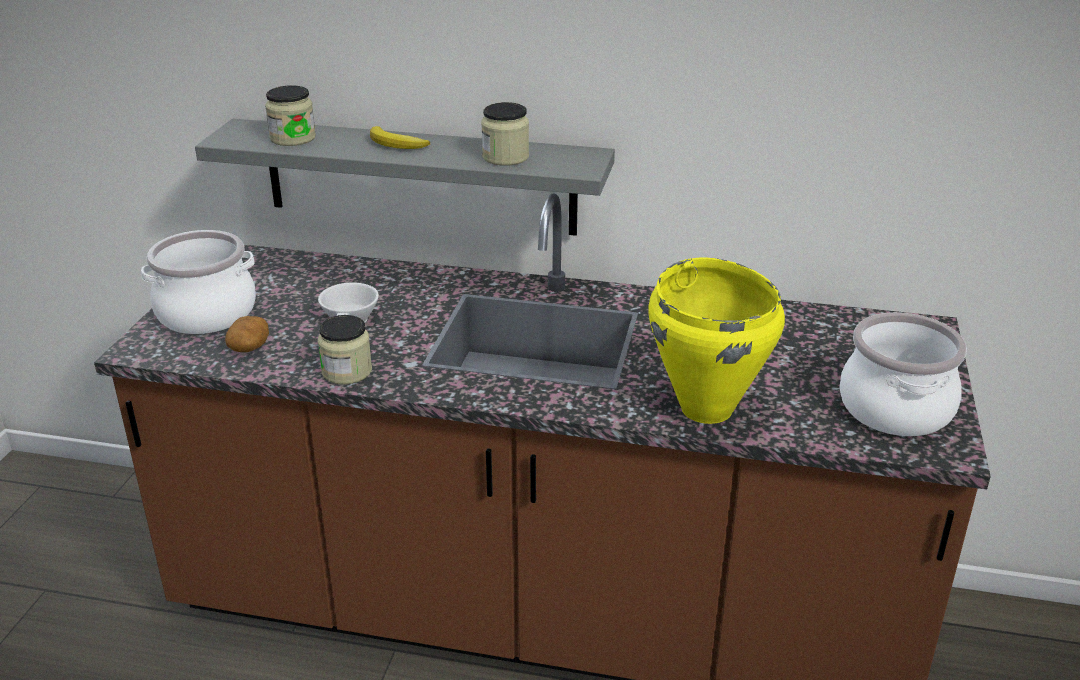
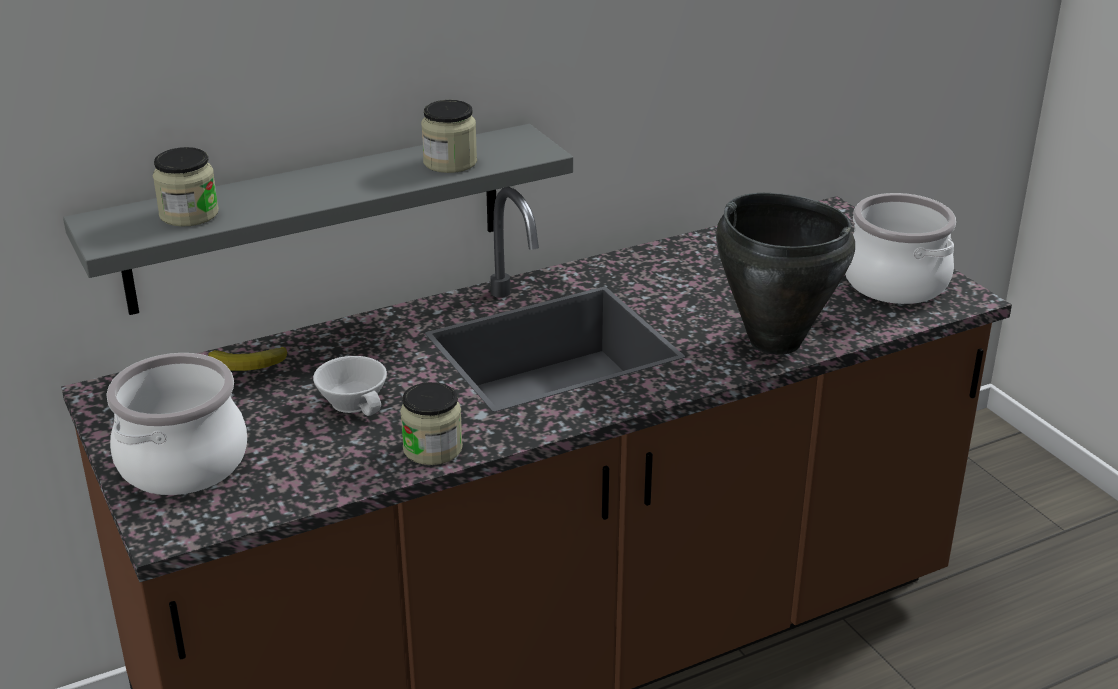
camera: 40 degrees left, 0 degrees up
(249, 347) = (292, 473): potato -> none
(396, 144) = (317, 184): banana -> banana (250, 364)
(707, 408) = (774, 341): yellow cooking pot -> black cooking pot

